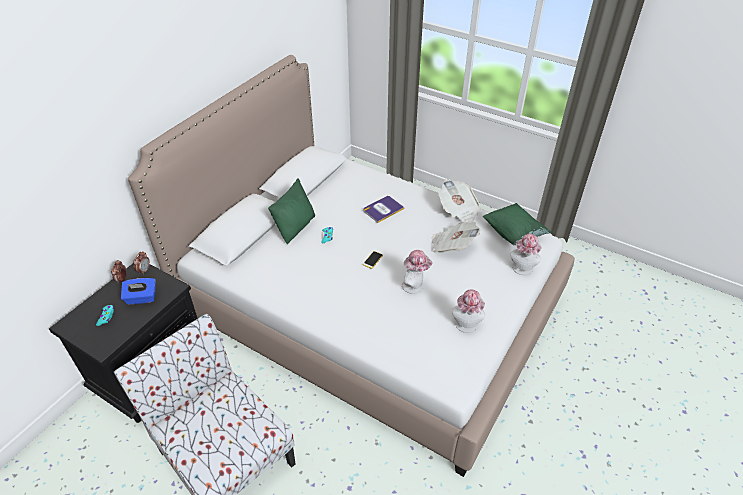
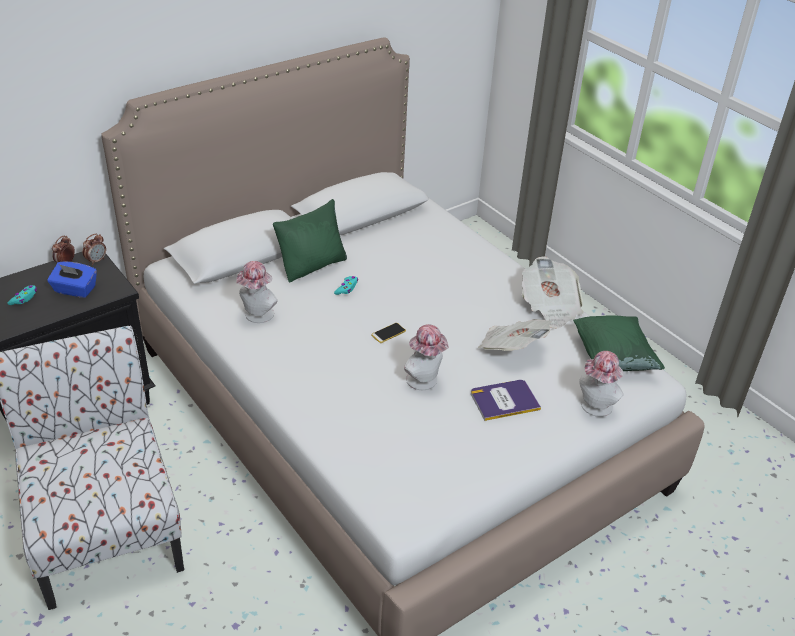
camera: 20 degrees right, 5 degrees down
(383, 209) = (443, 276): book -> book (504, 400)
(466, 326) = (464, 453): hat -> hat (257, 316)

